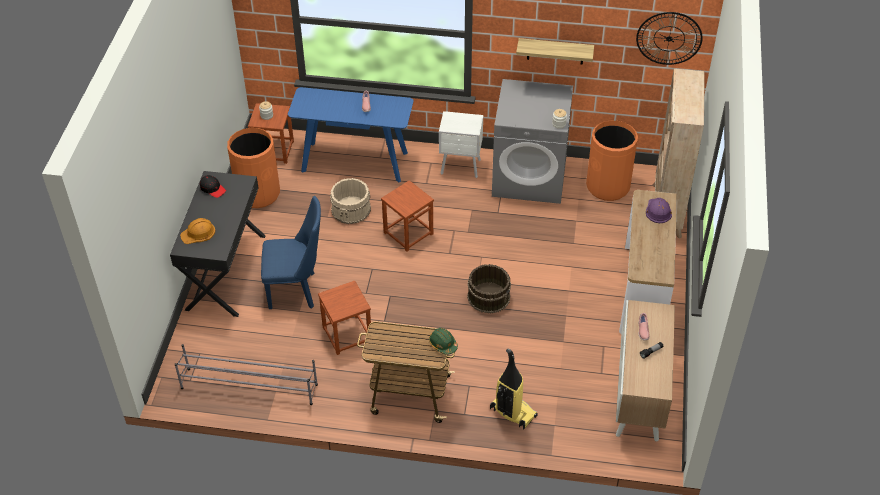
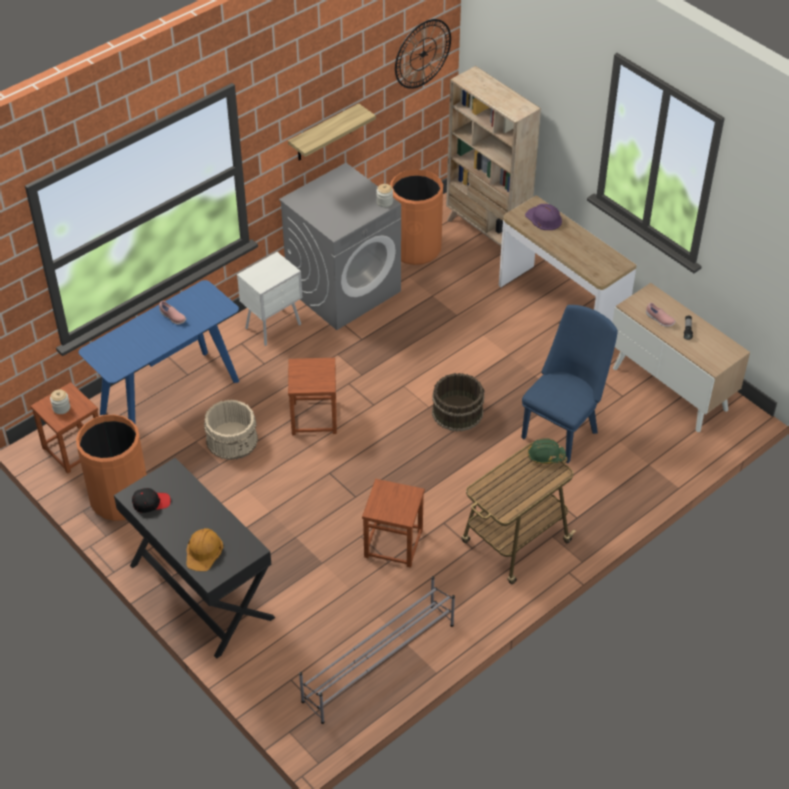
camera: 50 degrees left, 0 degrees up
(297, 290) = (293, 548): blue chair -> blue chair (562, 430)
(512, 412) = (607, 483): vacuum cleaner -> none

